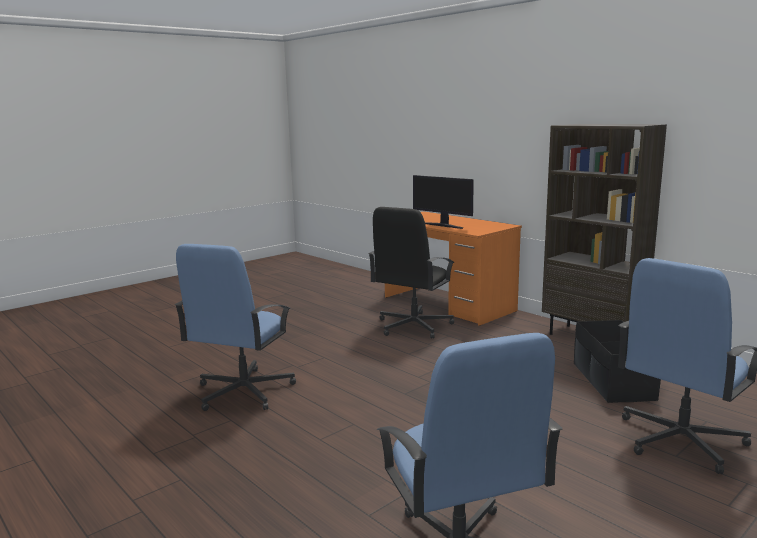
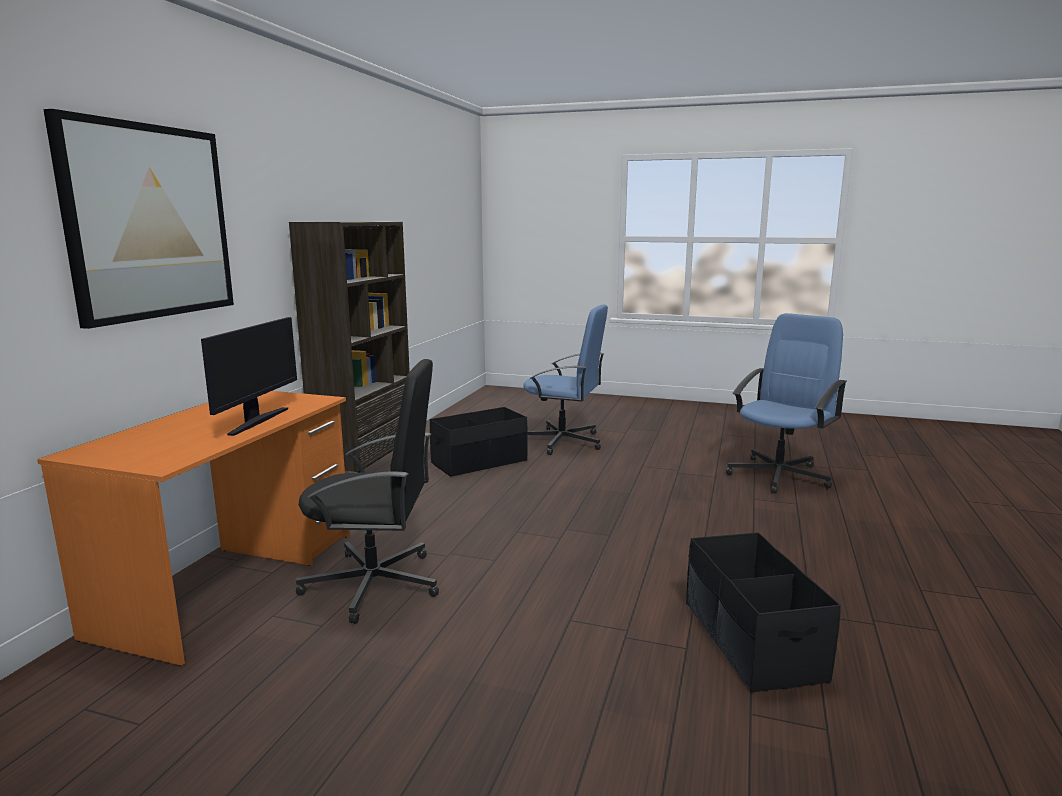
camera: 120 degrees left, 0 degrees up
(243, 392) = (751, 640): blue office chair -> black storage box
(481, 123) = (149, 222): none -> picture

